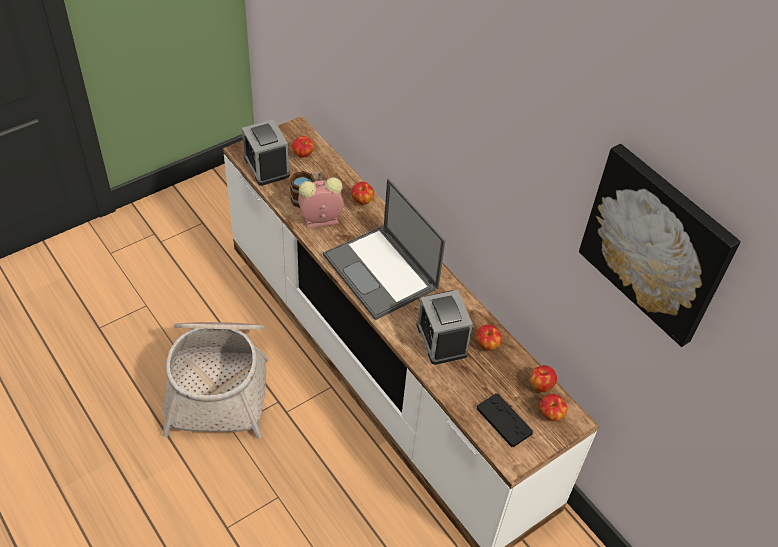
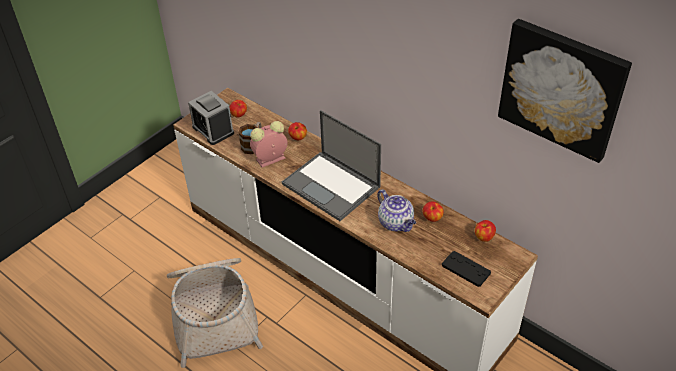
camera: 10 degrees left, 5 degrees down
(441, 339) = (396, 223): alarm clock -> teapot
(550, 414) = (499, 256): apple -> none

